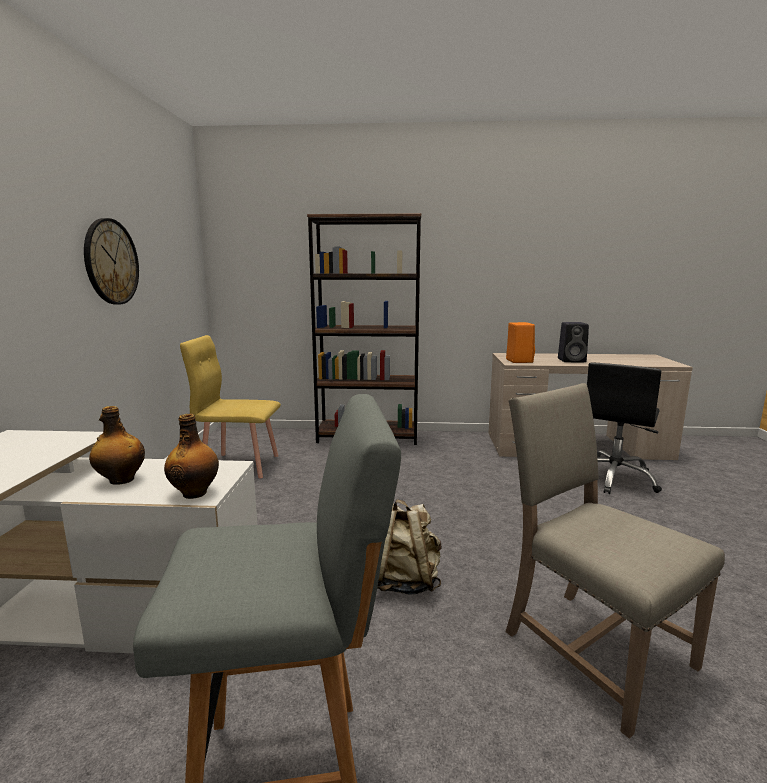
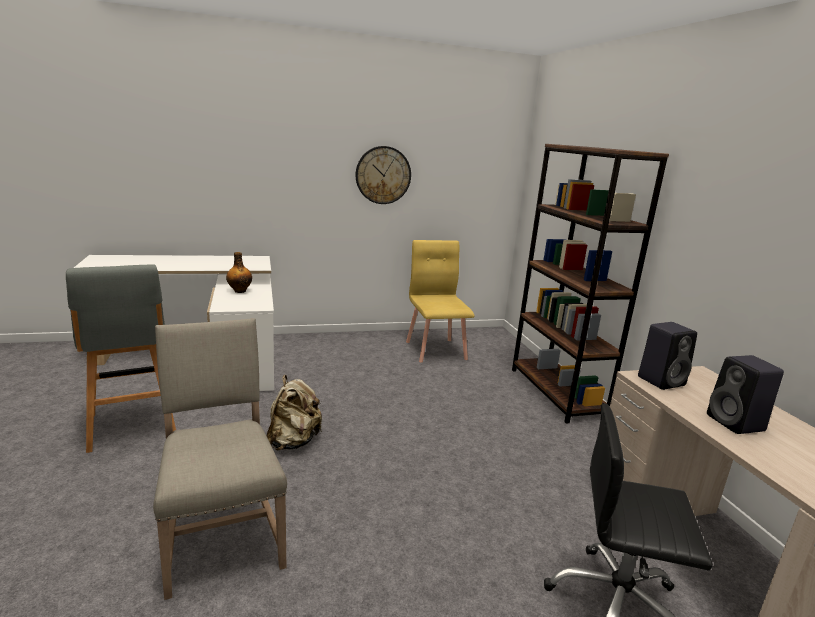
camera: 70 degrees right, 5 degrees up
(195, 493) = (224, 306): bottle -> none
(518, 361) = (661, 381): orange speaker -> black speaker
(590, 648) = (221, 535): beige chair -> beige chair turned 60 degrees counterclockwise

